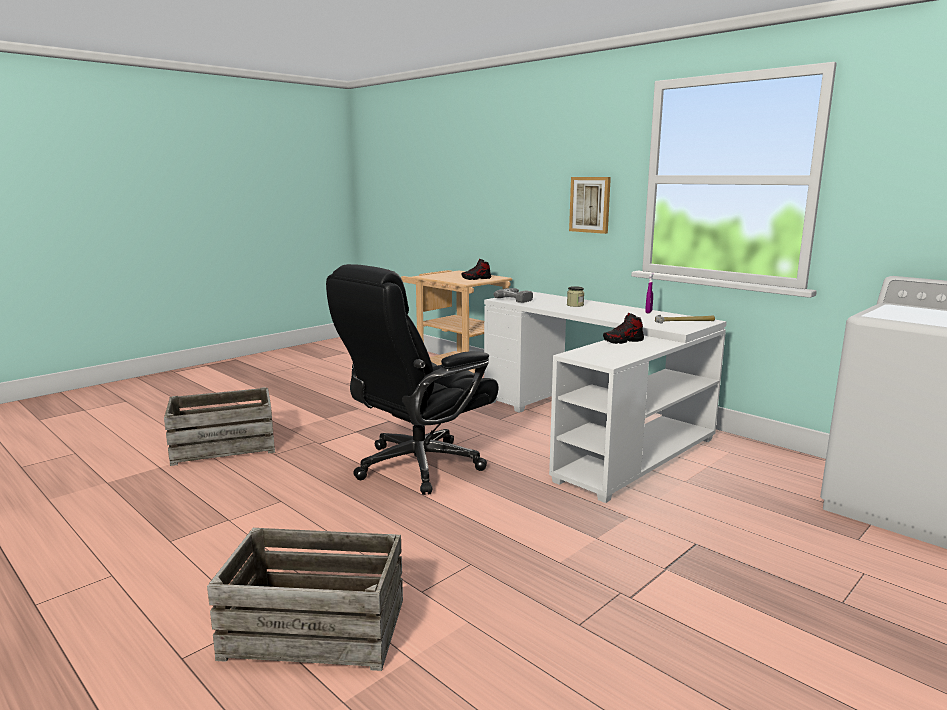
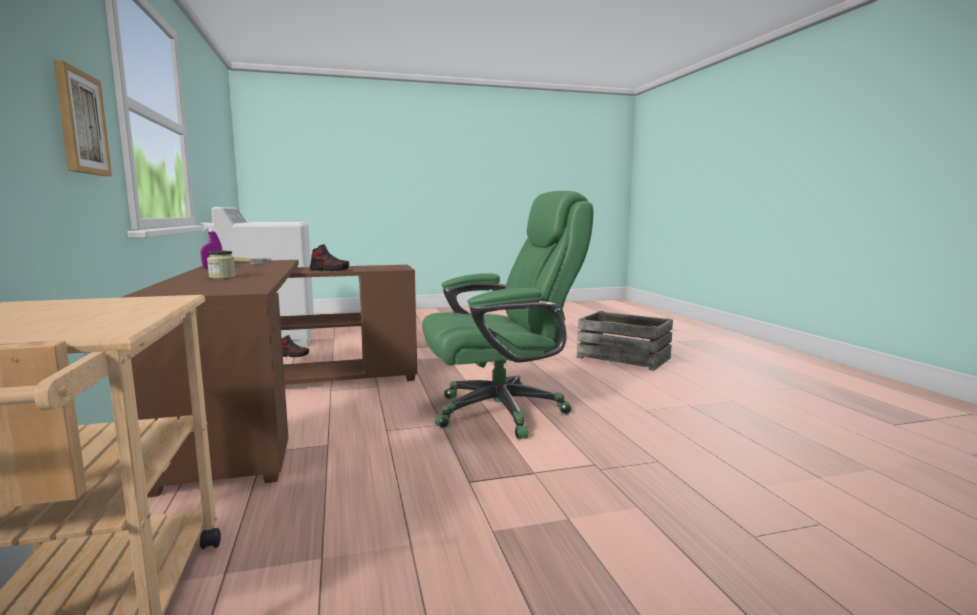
camera: 150 degrees left, 5 degrees down
(224, 446) = (742, 494): crate -> none
(418, 466) = (500, 412): black office chair -> green office chair
(476, 278) = (83, 305): shoe -> shoe (293, 355)
(517, 299) = (226, 289): power drill -> none
(596, 432) = (281, 405): white desk -> brown desk

